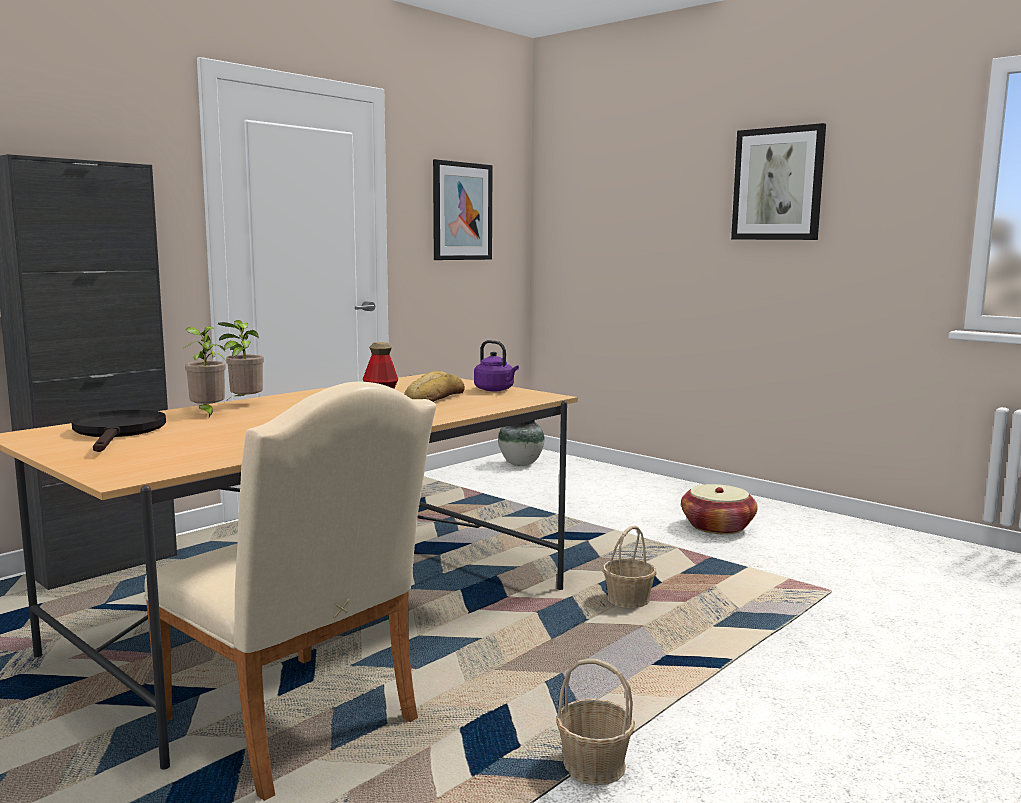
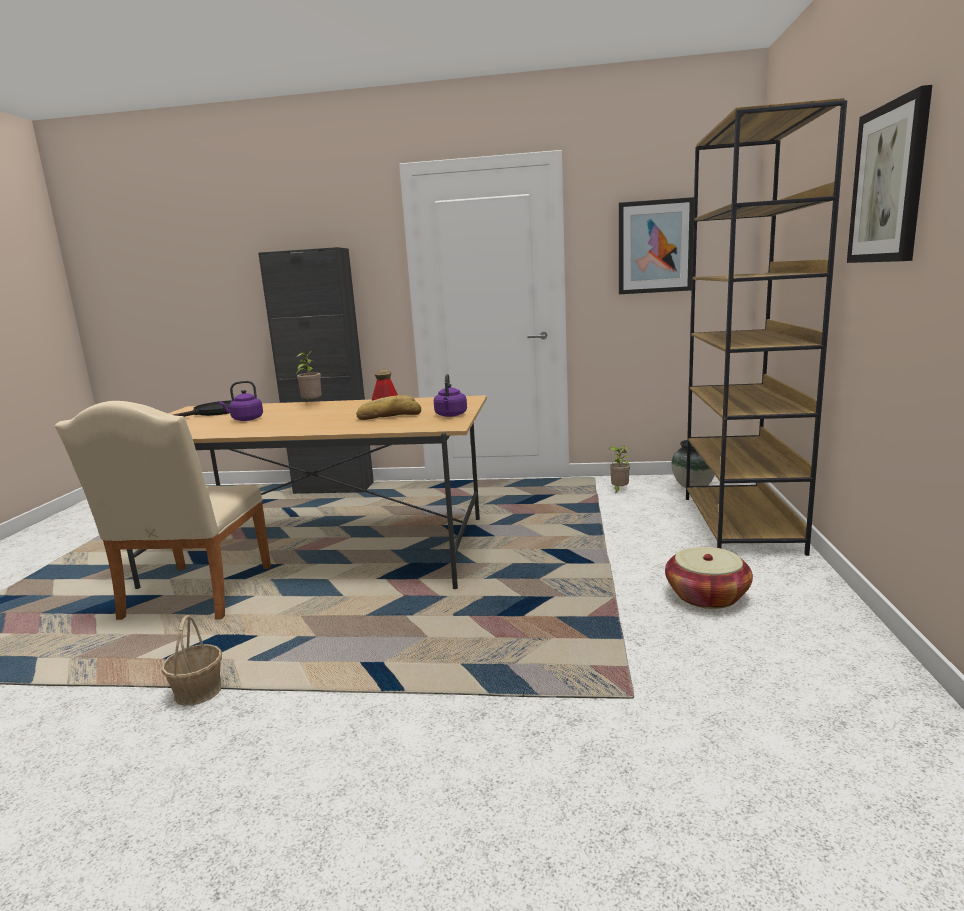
camera: 55 degrees right, 5 degrees up
(207, 414) = (275, 408): potted plant -> potted plant (619, 490)
(241, 428) = (245, 419): none -> purple kettle
(619, 480) = (741, 524): none -> brown bookcase
(628, 601) = (470, 617): basket -> none

